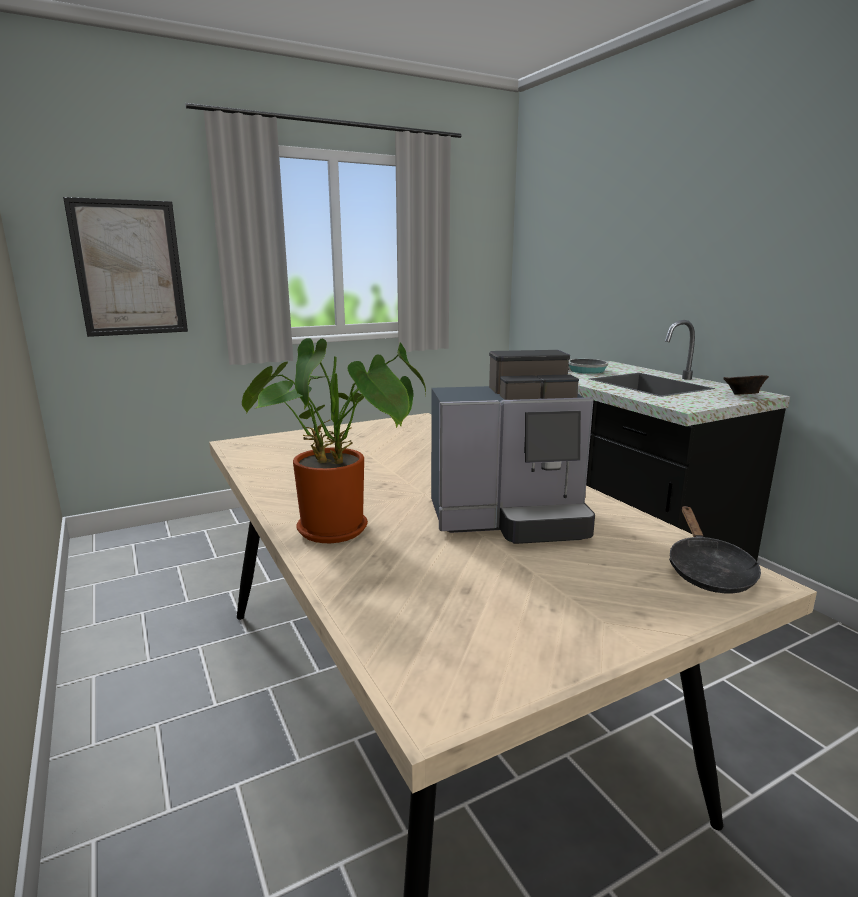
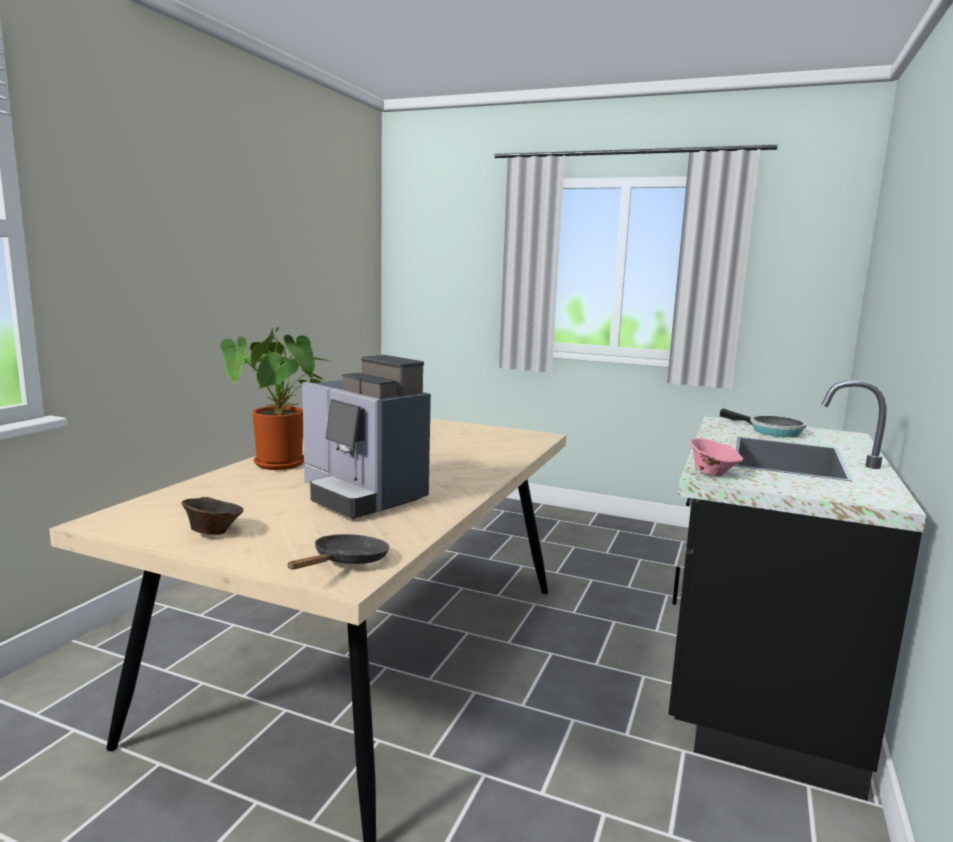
camera: 50 degrees right, 5 degrees down
(129, 268) = (447, 282): picture -> none
(678, 404) = (713, 473): none -> pink bowl
(707, 571) = (346, 562): black frying pan -> black frying pan turned 150 degrees clockwise
(742, 395) = (847, 493): brown bowl -> brown bowl (213, 532)

